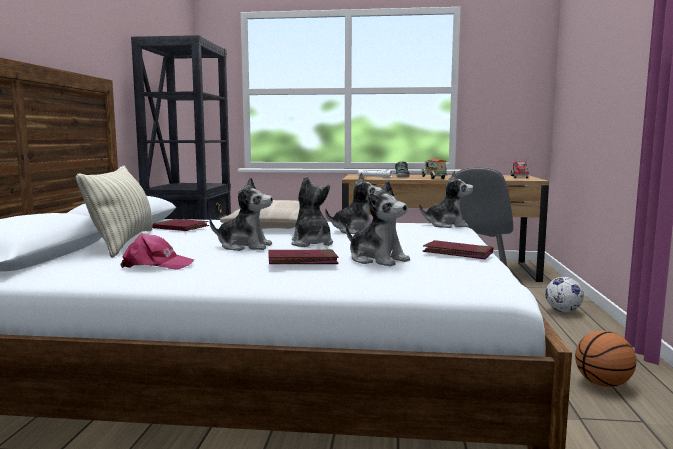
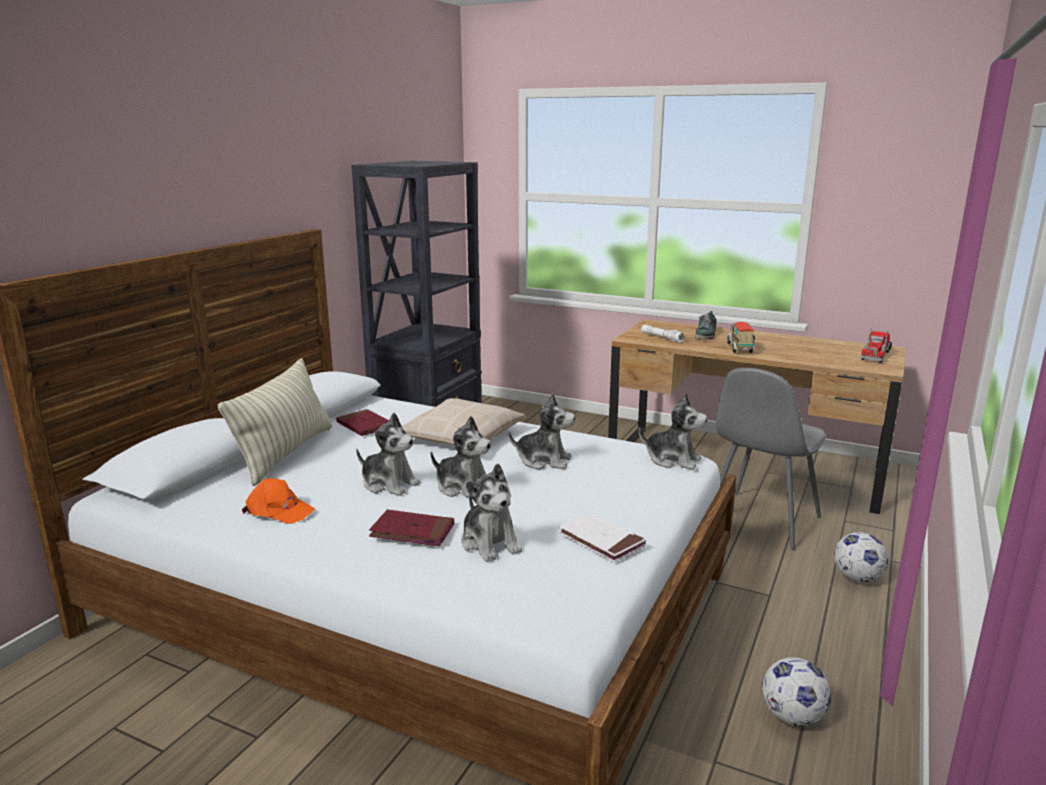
camera: 20 degrees right, 10 degrees up
(156, 265) = (278, 511): pink cap -> orange cap
(311, 243) = (463, 487): plush toy -> plush toy turned 120 degrees clockwise
(458, 253) = (601, 540): red book -> white book
(603, 384) = (792, 717): basketball -> football

